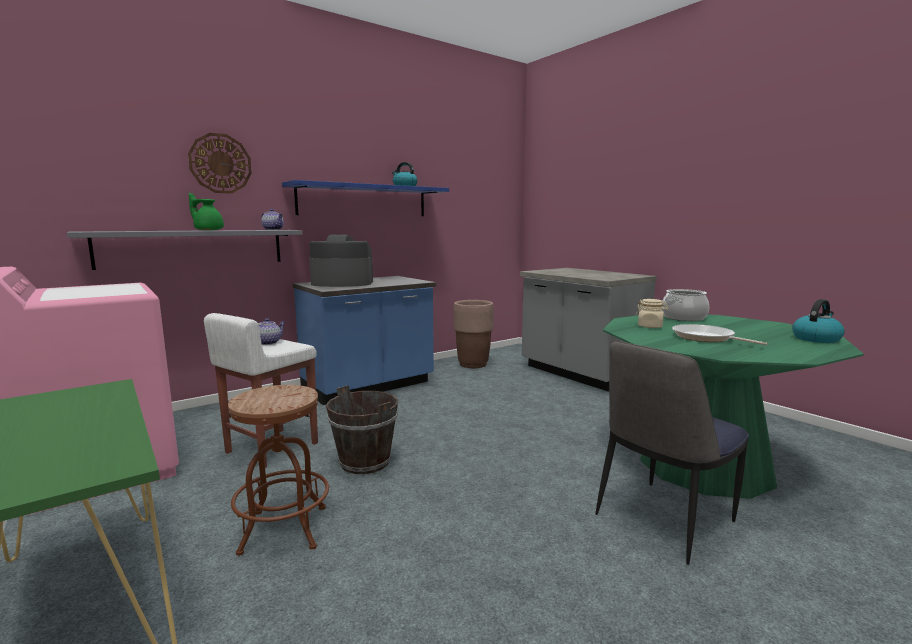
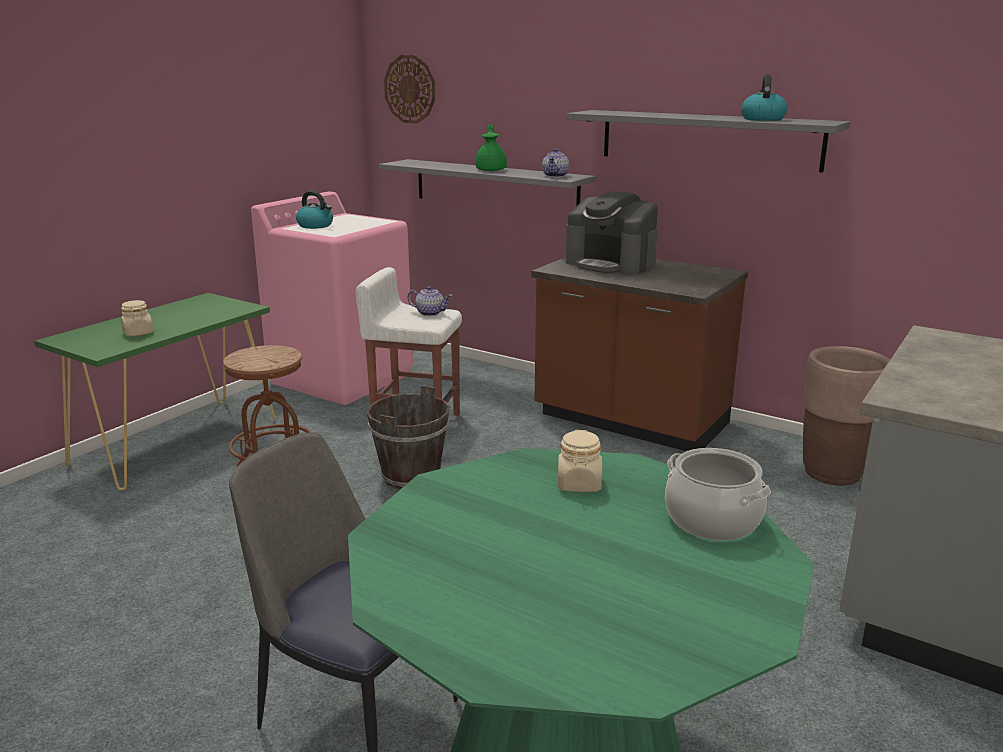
camera: 70 degrees right, 10 degrees up
(75, 443) = (138, 333): none -> beige jar
(220, 163) = (527, 87): wall clock -> wall clock (410, 89)
(342, 283) = (611, 264): coffee machine -> coffee machine turned 150 degrees clockwise
(364, 201) = (708, 139): blue shelf -> grey shelf
(368, 386) = (630, 421): blue counter -> brown counter
(706, 338) = (509, 531): frying pan -> none
(816, 339) = (592, 664): kettle -> kettle (316, 226)

